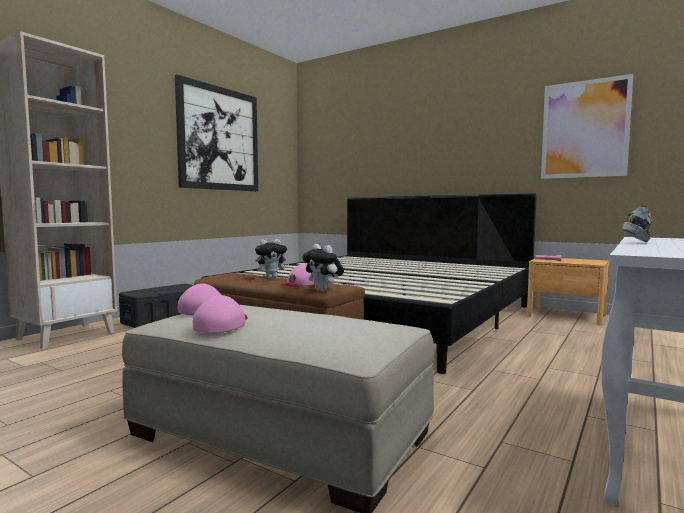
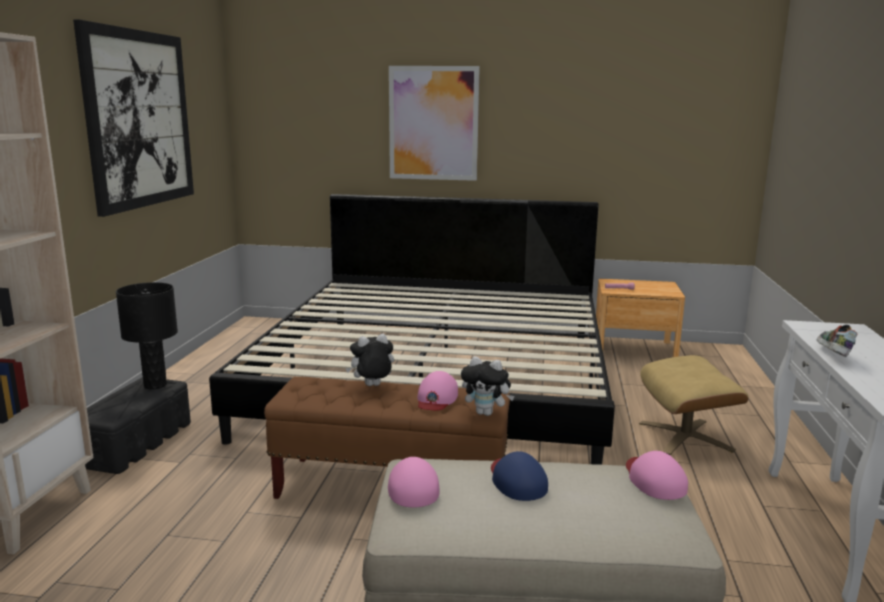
camera: 25 degrees left, 10 degrees up
(184, 286) = (155, 385): none -> black table lamp
(222, 324) = (491, 518): pink cap -> pink cap (654, 480)
(271, 278) = (372, 386): plush toy -> plush toy turned 150 degrees counterclockwise
(279, 314) = (516, 481): none -> blue cap
(555, 364) = (686, 437): none -> beige ottoman
(584, 129) = (654, 126): picture -> picture (433, 123)

